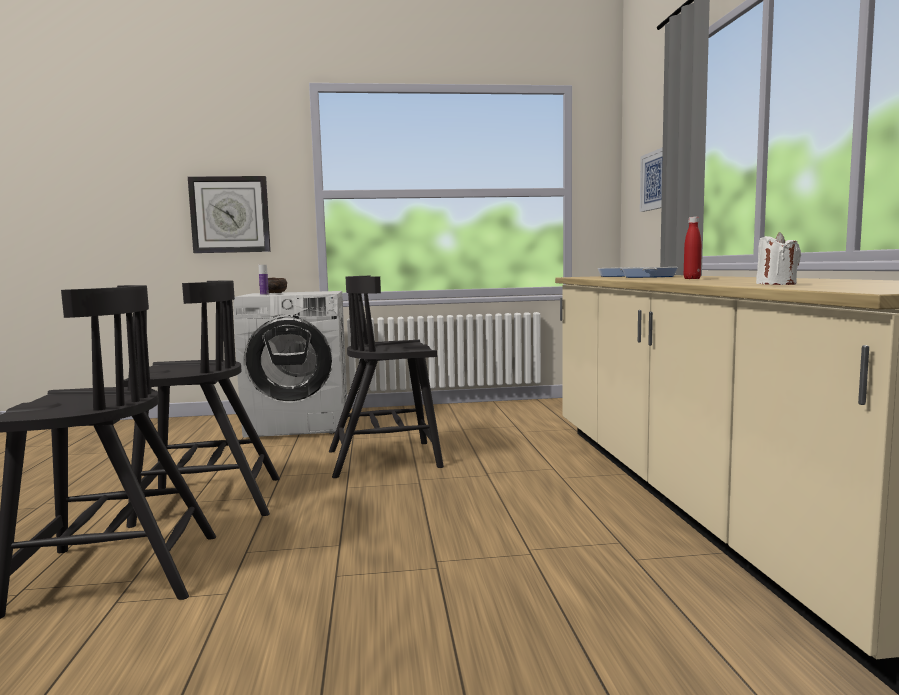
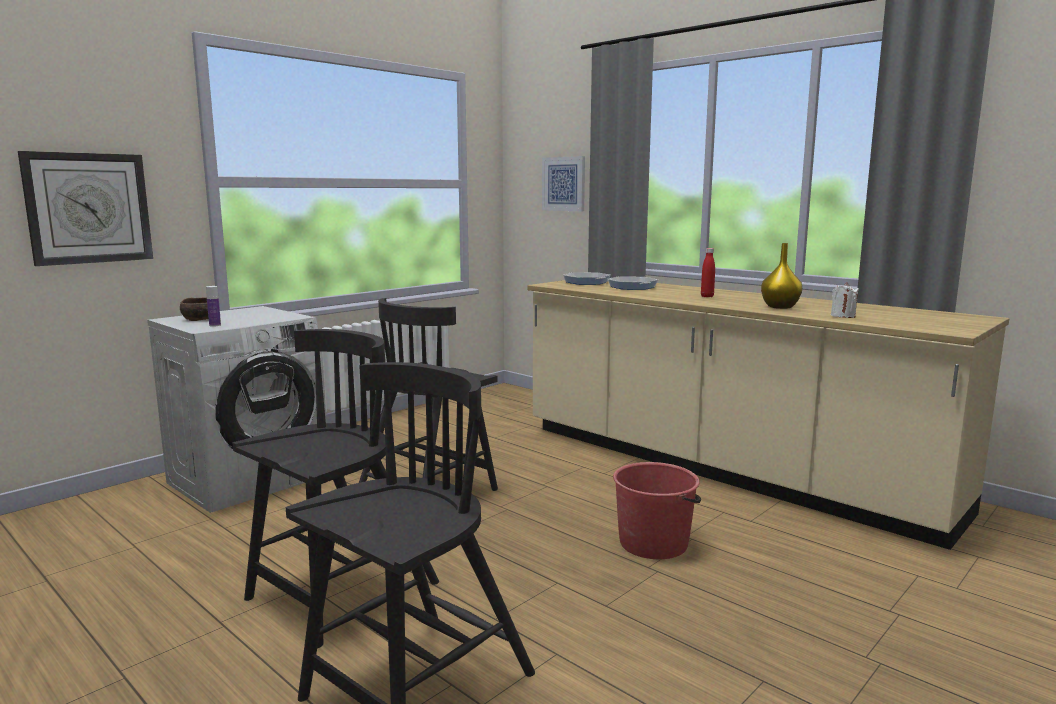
camera: 40 degrees left, 5 degrees up
(484, 545) = (654, 543): none -> red bucket
(734, 281) = (779, 307): none -> yellow vase

